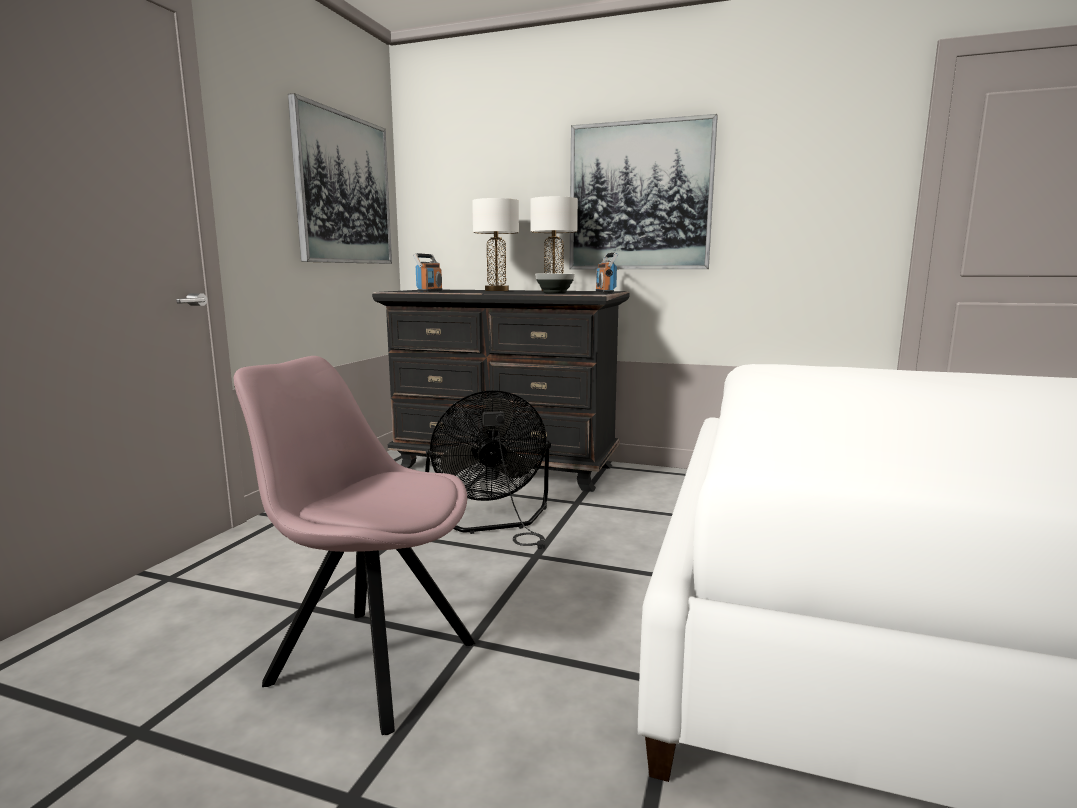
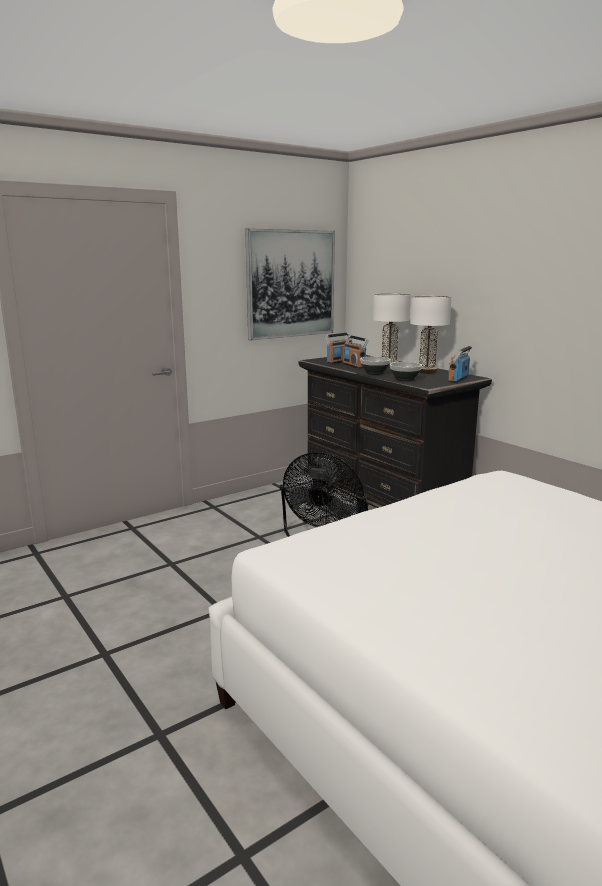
camera: 35 degrees right, 5 degrees up
(371, 663) = (168, 602): pink chair -> none
(459, 291) = (354, 366): none -> radio
(504, 292) = (375, 373): none -> bowl
(640, 197) = (506, 297): picture -> none

